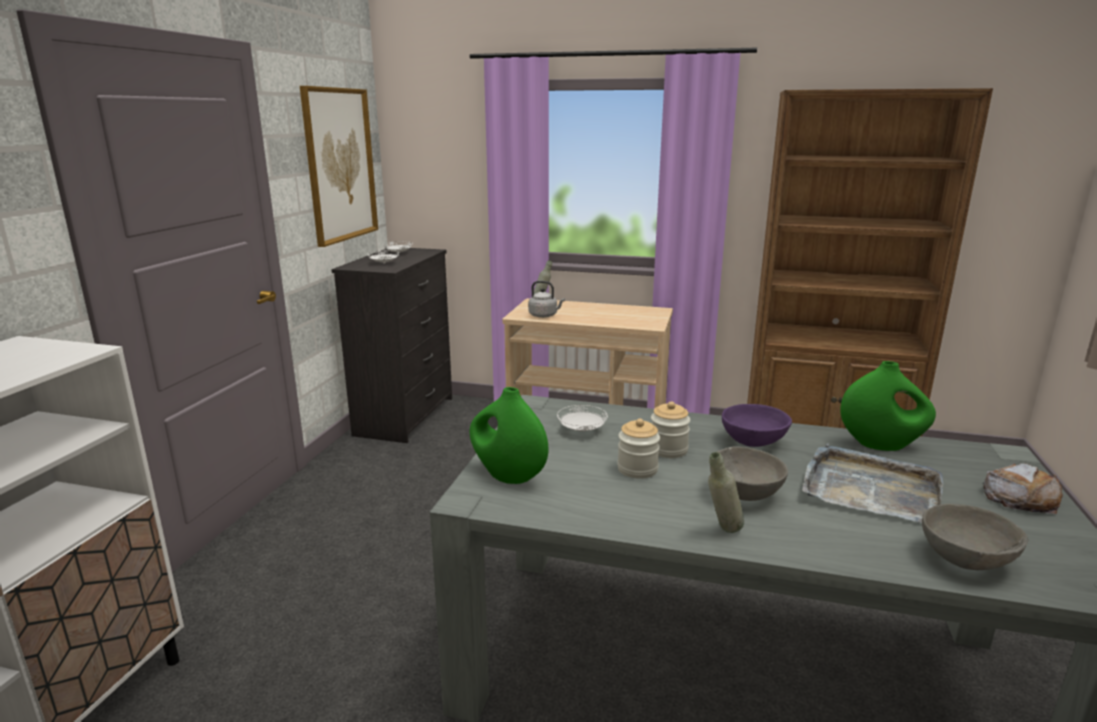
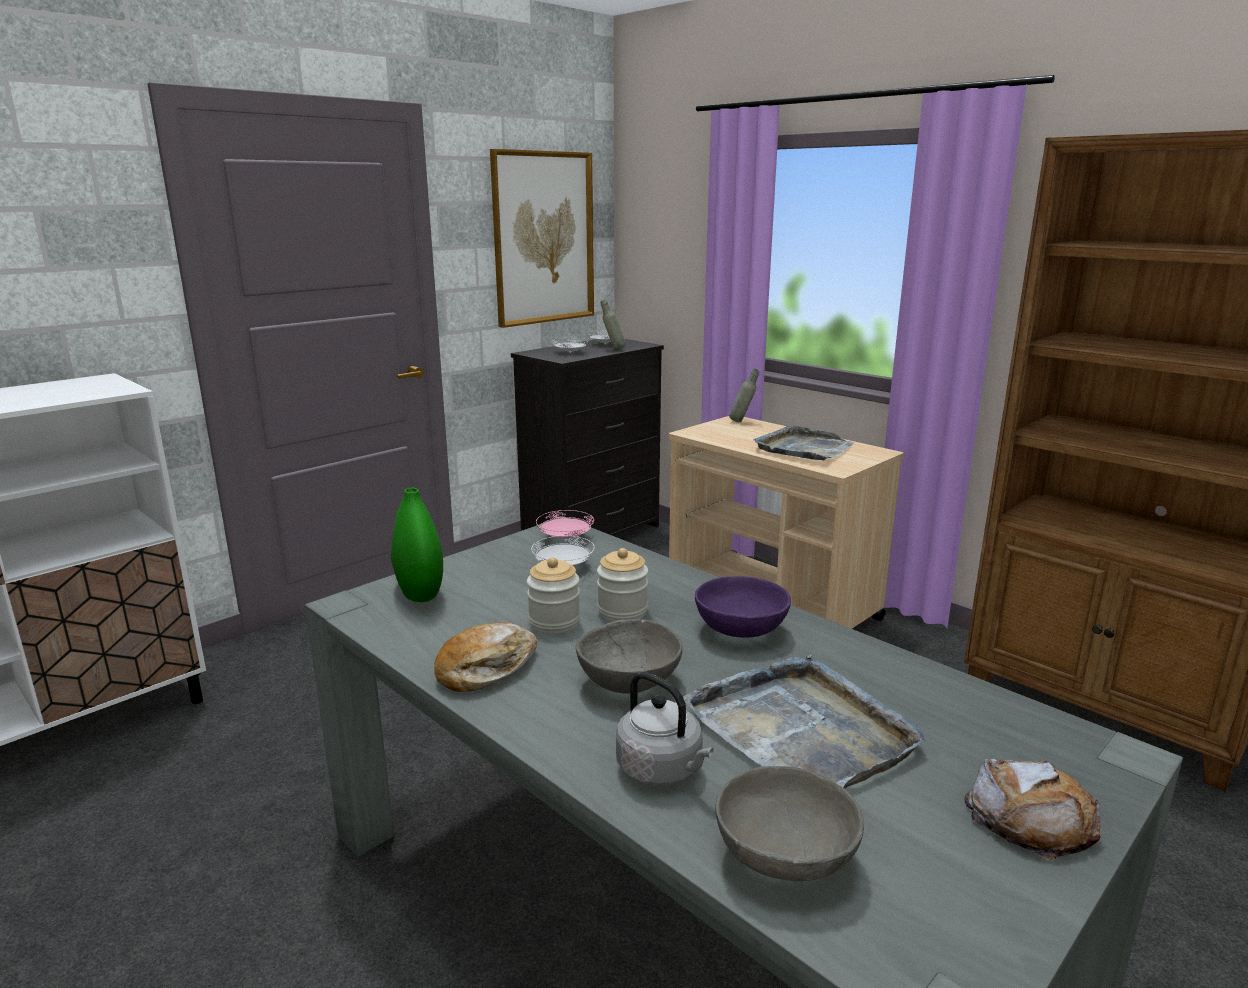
camera: 30 degrees right, 0 degrees up
(544, 315) = (721, 437): grey kettle -> grey kettle (662, 770)
(551, 410) = (565, 538): none -> pink plate
(610, 315) = (804, 448): none -> grey tray
(646, 514) = (486, 669): none -> bread
(722, 532) = (533, 713): grey bottle -> grey bottle (613, 349)
(881, 445) = (919, 683): green vase -> none

